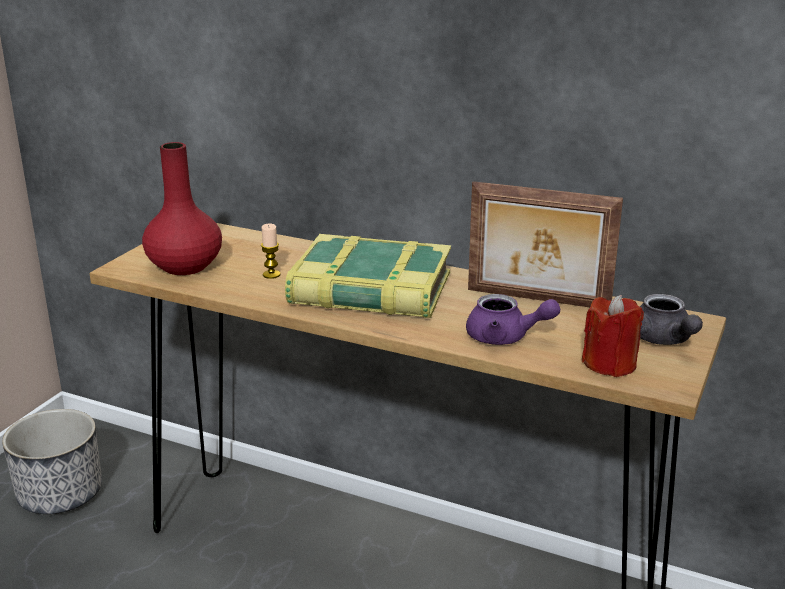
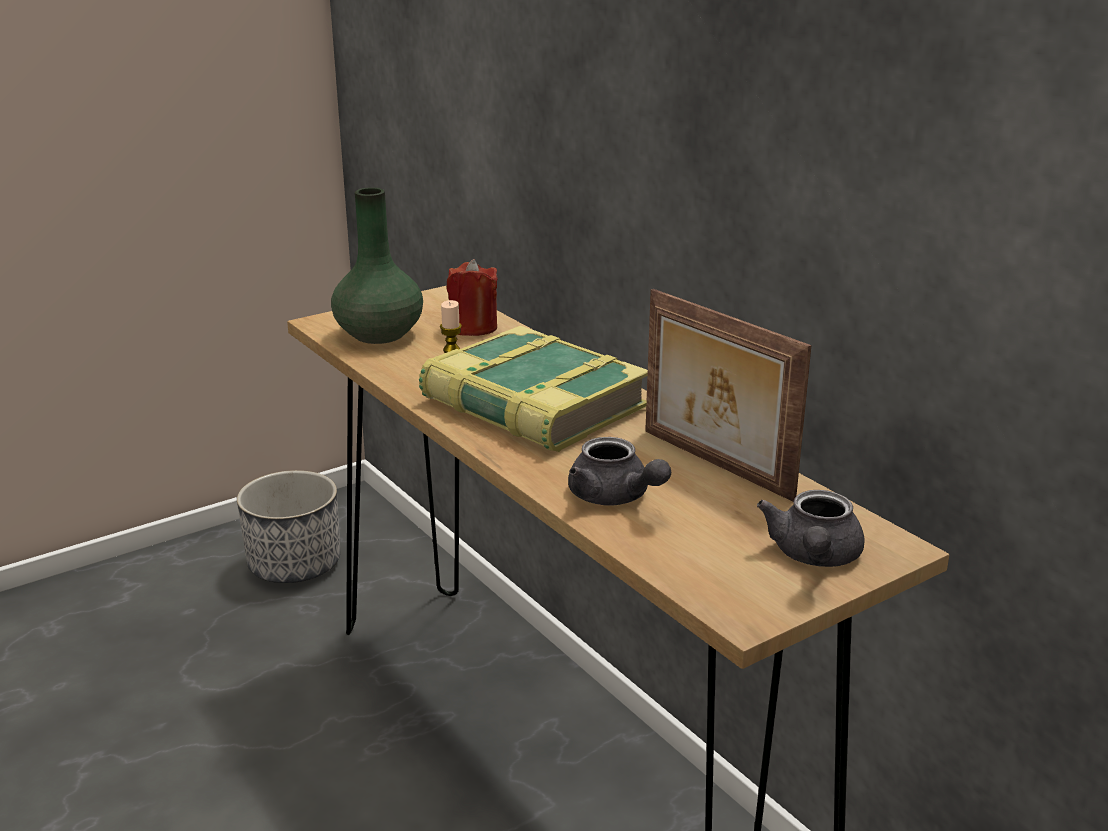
camera: 30 degrees right, 0 degrees up
(185, 267) = (379, 335): red vase -> green vase
(505, 337) = (614, 498): purple teapot -> grey teapot
(610, 364) = (701, 565): red candle -> red candle (473, 328)

